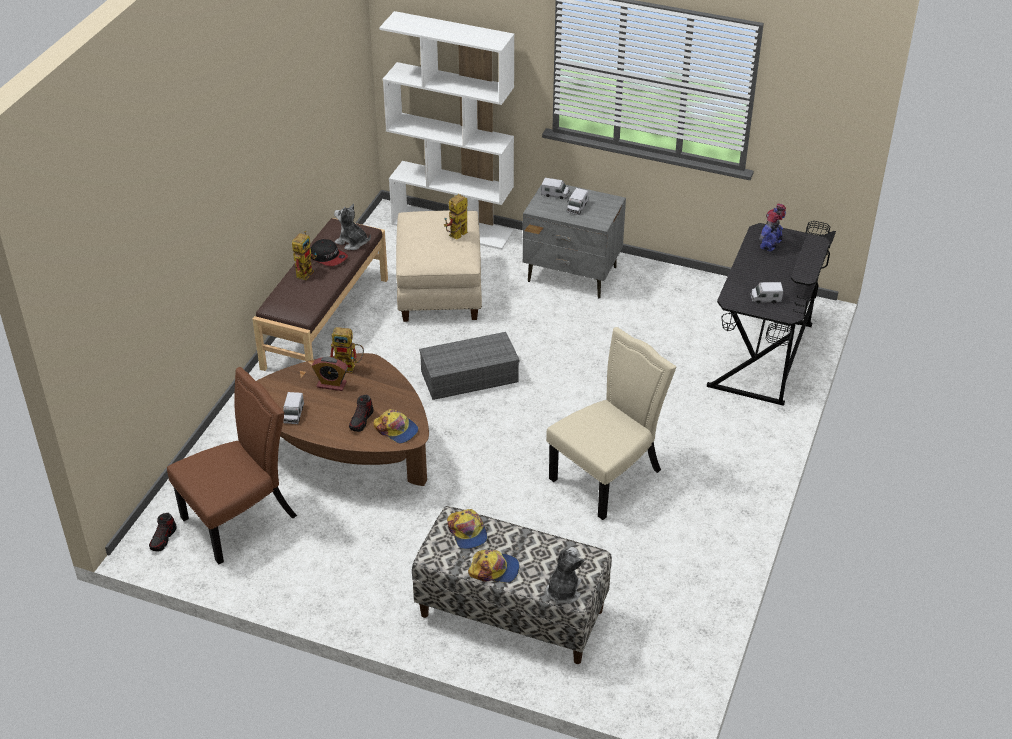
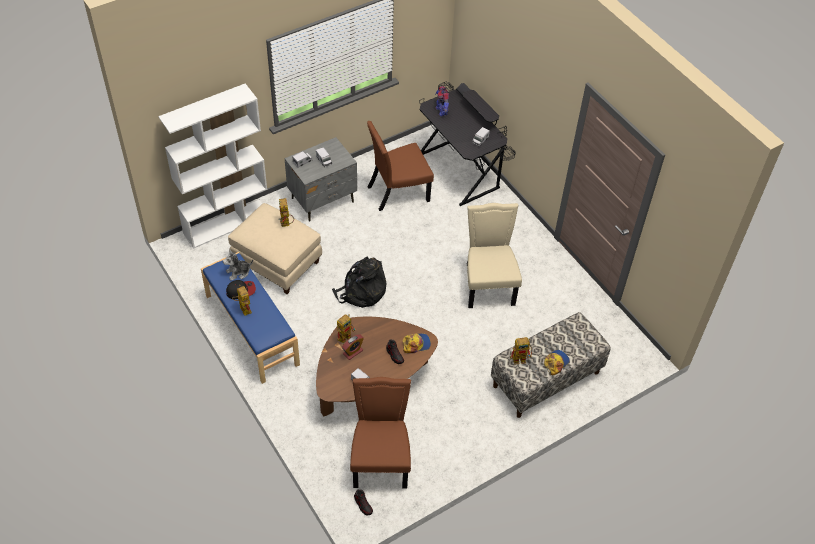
camera: 55 degrees left, 10 degrees up
(325, 322) = (251, 330): brown bench -> blue bench
(467, 532) = (521, 358): cap -> toy robot
(470, 375) = (361, 292): grey storage box -> black backpack
(563, 591) = (591, 345): plush toy -> none
(661, 325) = (399, 192): none -> brown chair

